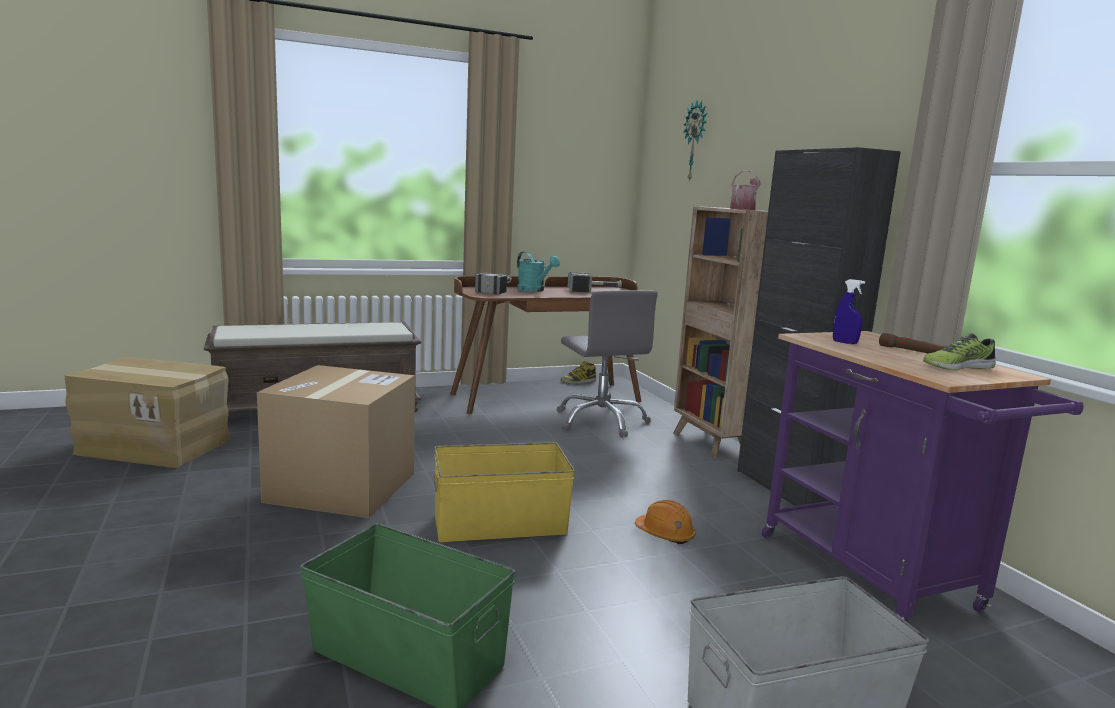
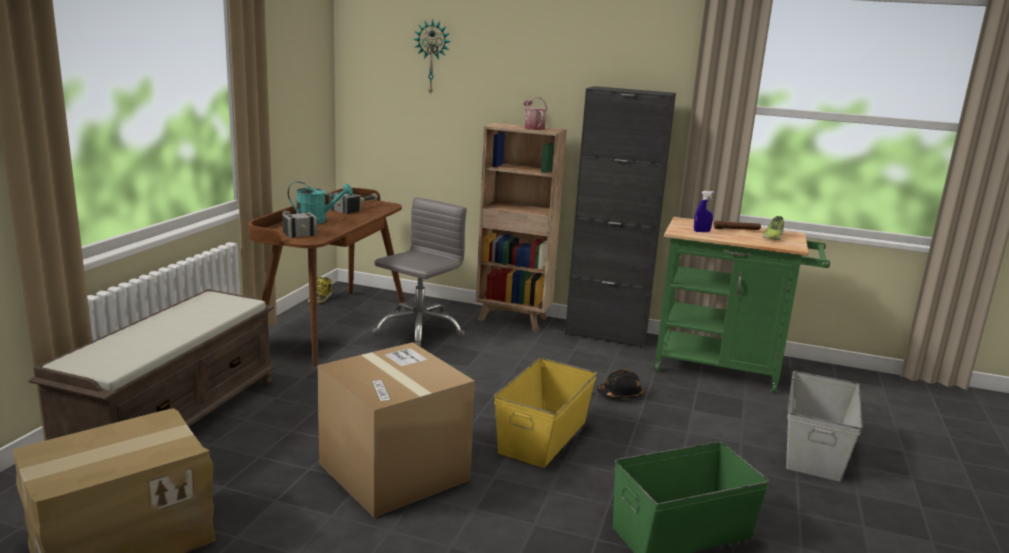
camera: 50 degrees left, 5 degrees up
(601, 421) = (419, 330): grey office chair -> grey office chair turned 75 degrees counterclockwise
(665, 534) = (620, 394): orange hard hat -> black hard hat
(877, 578) = (725, 370): purple cart -> green cart

